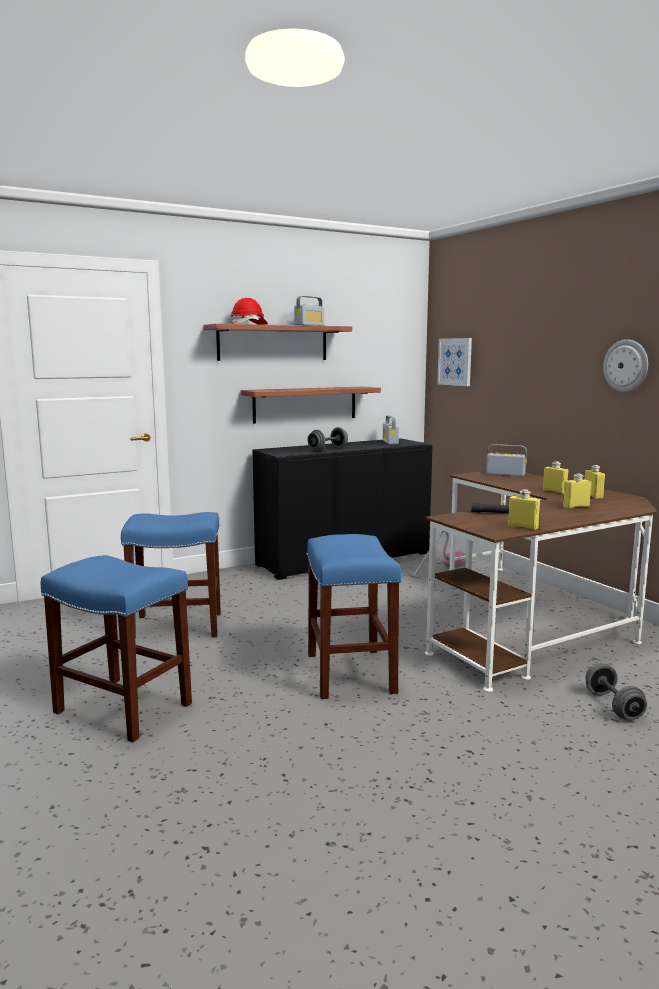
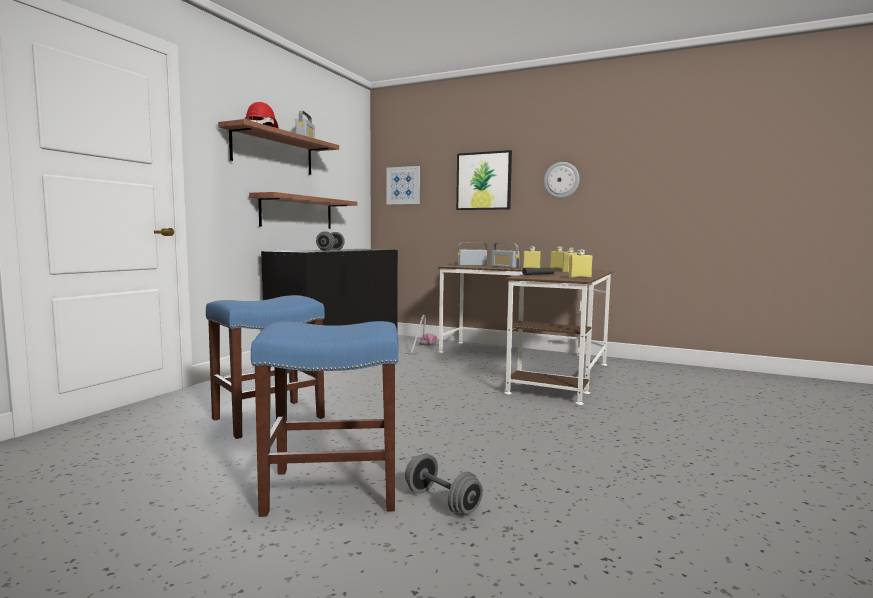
camera: 35 degrees left, 5 degrees down
(349, 672) = (477, 415): blue stool -> none
(390, 442) = (363, 249): radio -> radio (505, 267)
(536, 361) = (484, 181): none -> picture
(613, 706) = (653, 395): grey dumbbell -> grey dumbbell (442, 501)

